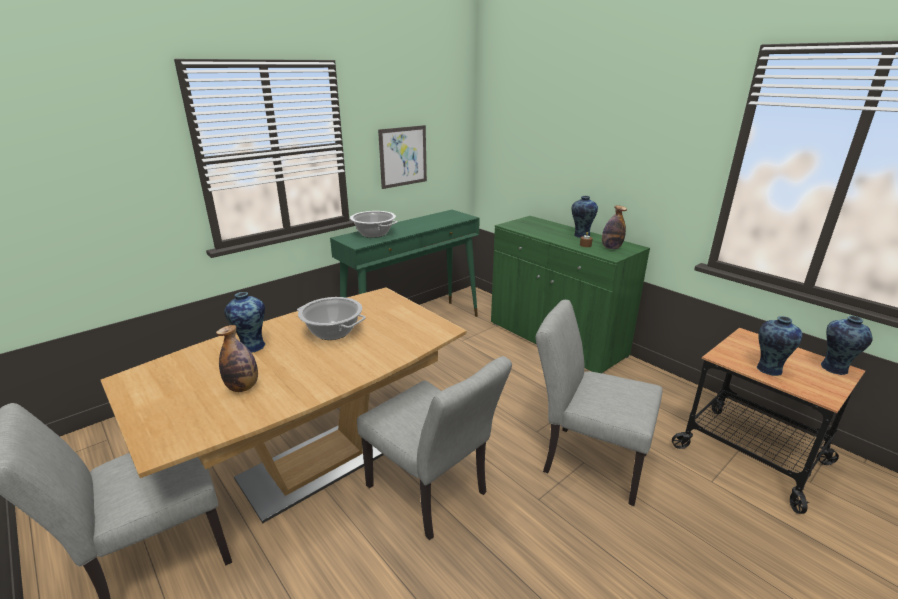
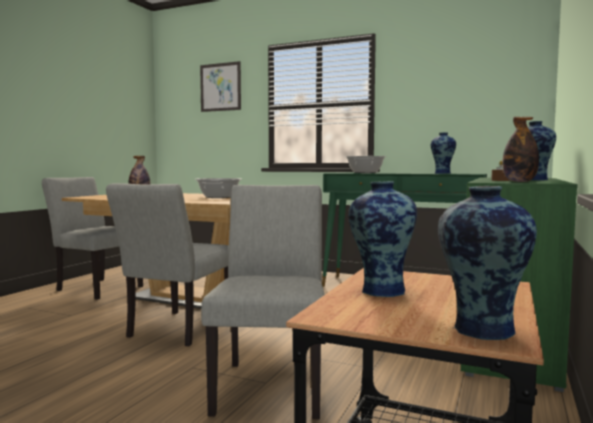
camera: 65 degrees right, 20 degrees down
(252, 346) = (186, 195): vase -> vase (442, 173)
(403, 156) = (440, 115): picture -> picture (220, 87)

